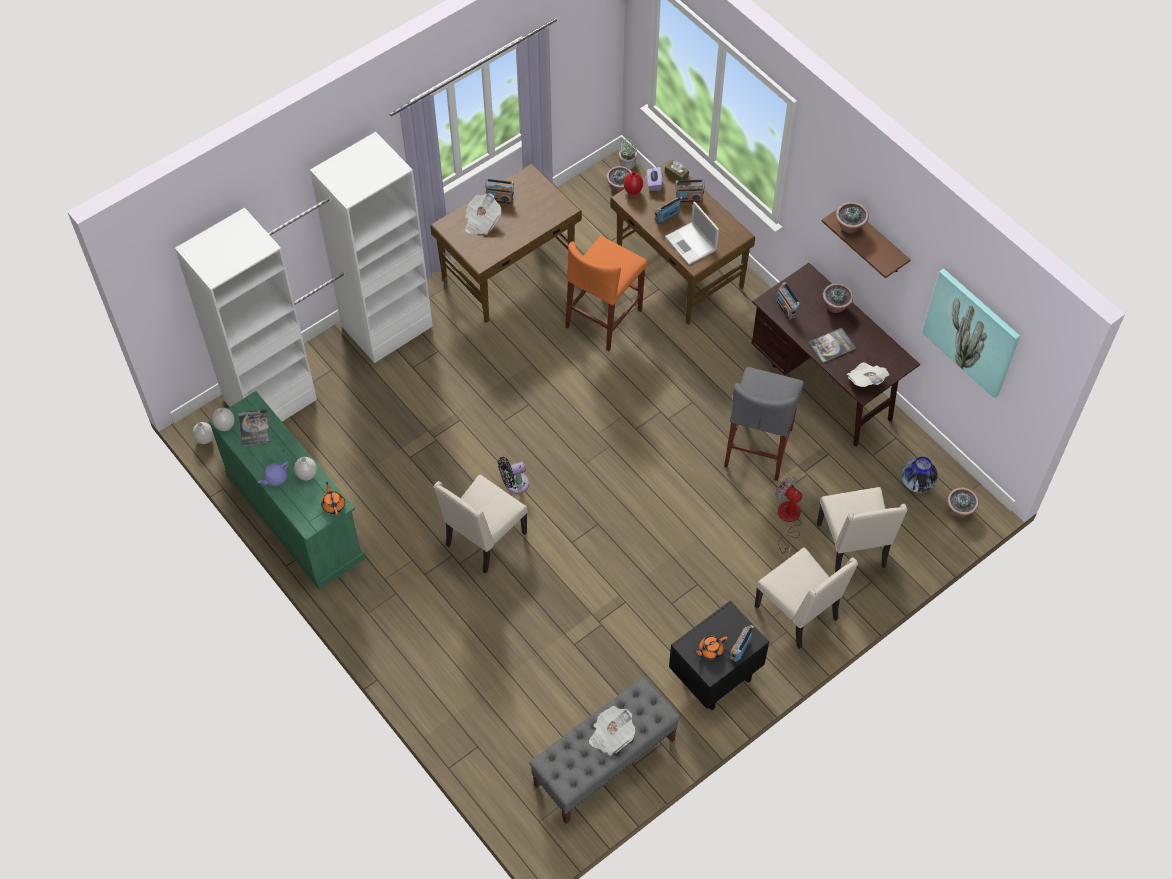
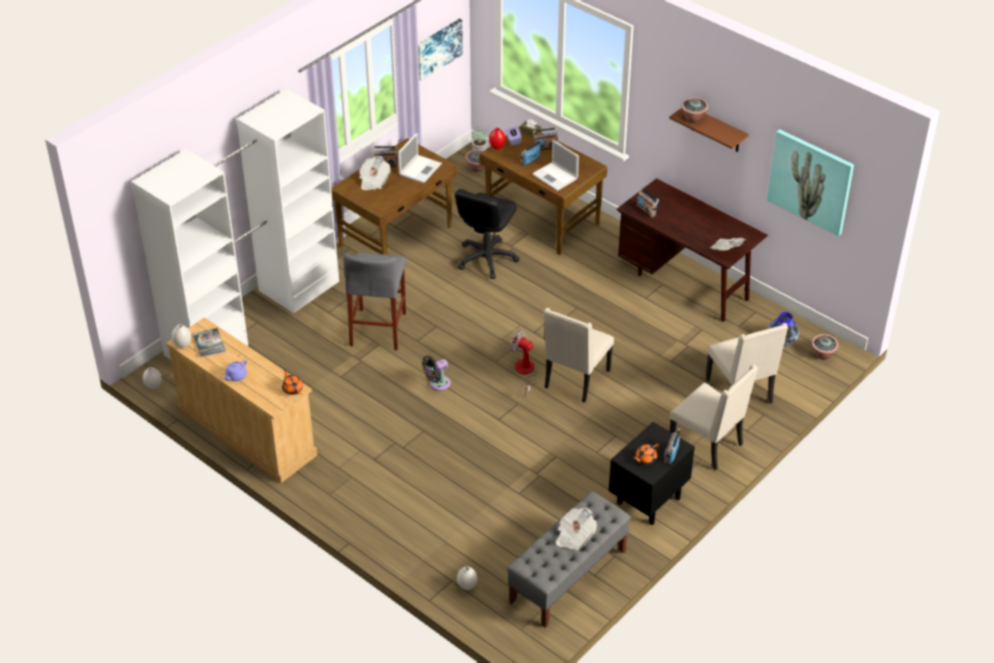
camera: 10 degrees left, 15 degrees down
(294, 516) = (246, 432): green dresser -> beige dresser
(307, 475) = (263, 371): white vase -> white vase (467, 586)
(484, 540) = (420, 427): beige chair -> beige chair (575, 380)
(538, 211) = (420, 169): none -> laptop
(580, 61) = (438, 48): none -> picture
(604, 318) = (486, 259): orange stool -> black office chair
(758, 447) = (642, 332): grey stool -> grey stool (378, 329)
(788, 520) = (681, 380): fan -> fan (524, 372)
(832, 346) = (691, 231): book -> none
(835, 306) = (687, 204): potted plant -> none

